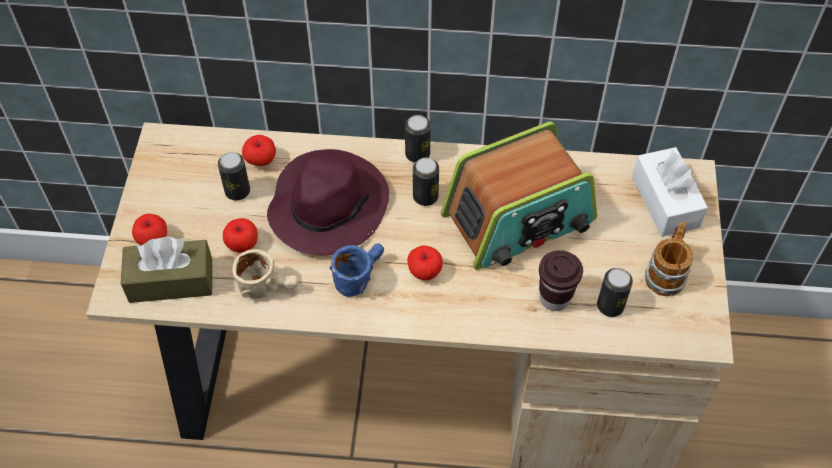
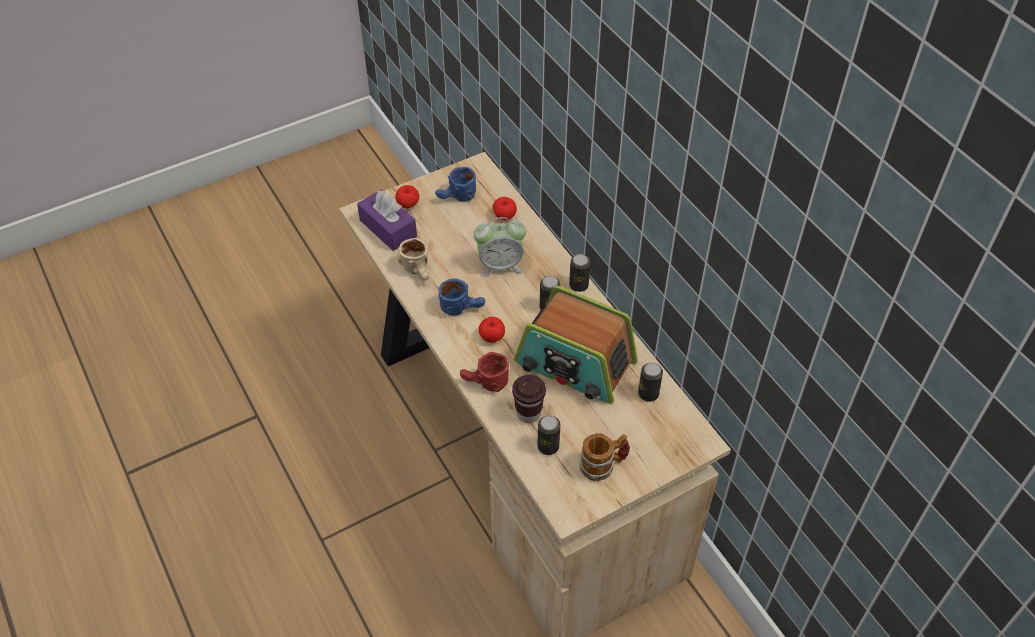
camera: 55 degrees right, 5 degrees down
(171, 280) = (388, 228): brown tissue box -> purple tissue box
(190, 188) = (457, 198): none -> blue mug
(237, 191) = (473, 219): can -> can (648, 394)
(242, 244) = (438, 244): apple -> none
(328, 205) = (500, 265): purple hat -> alarm clock
(484, 316) = (484, 384): none -> red mug
(665, 201) = (664, 436): white tissue box -> none

